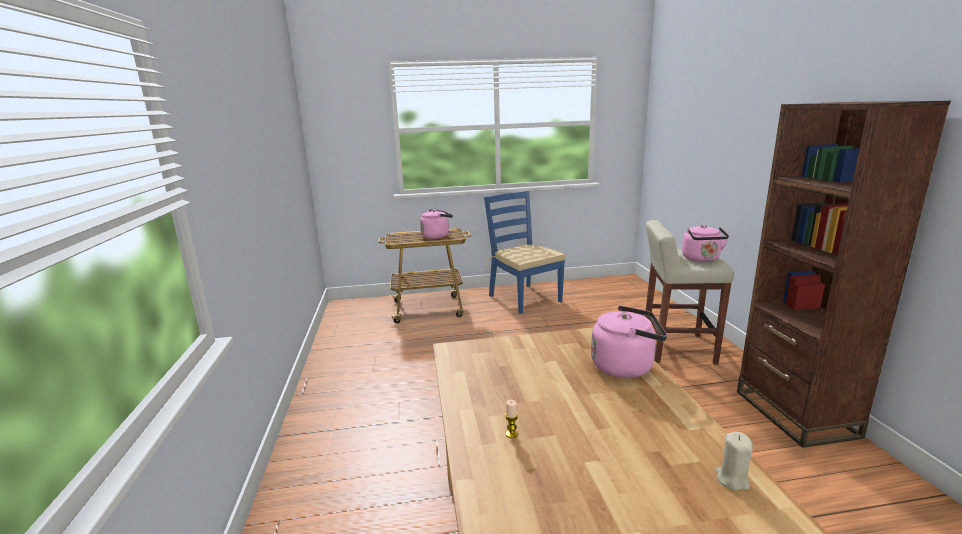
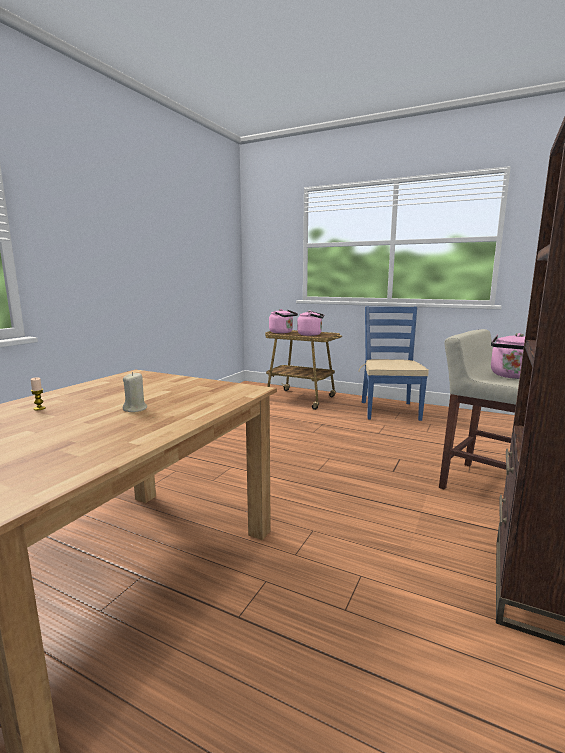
camera: 35 degrees right, 5 degrees down
(626, 366) = (203, 405): pink kettle -> pink kettle (282, 332)
(732, 479) = (61, 470): beige candle -> beige candle (135, 409)

